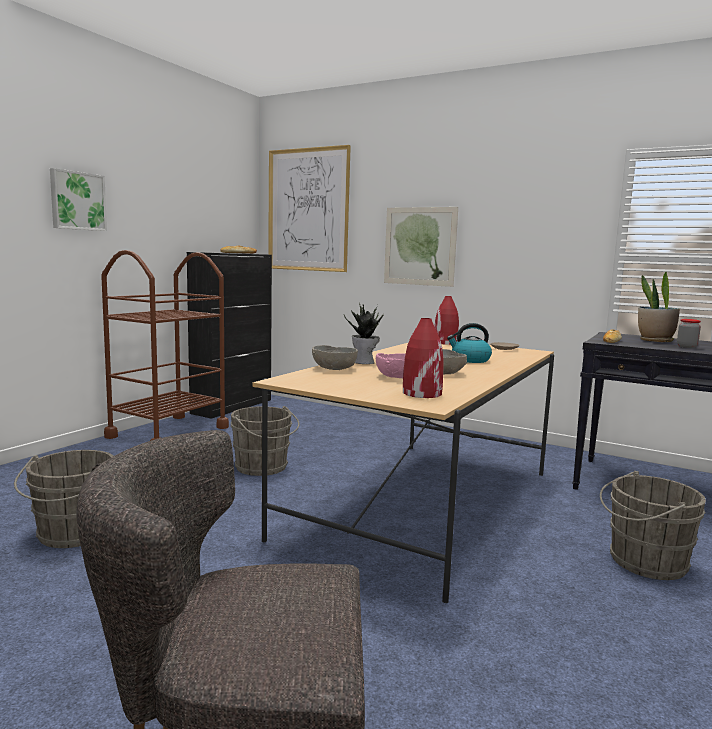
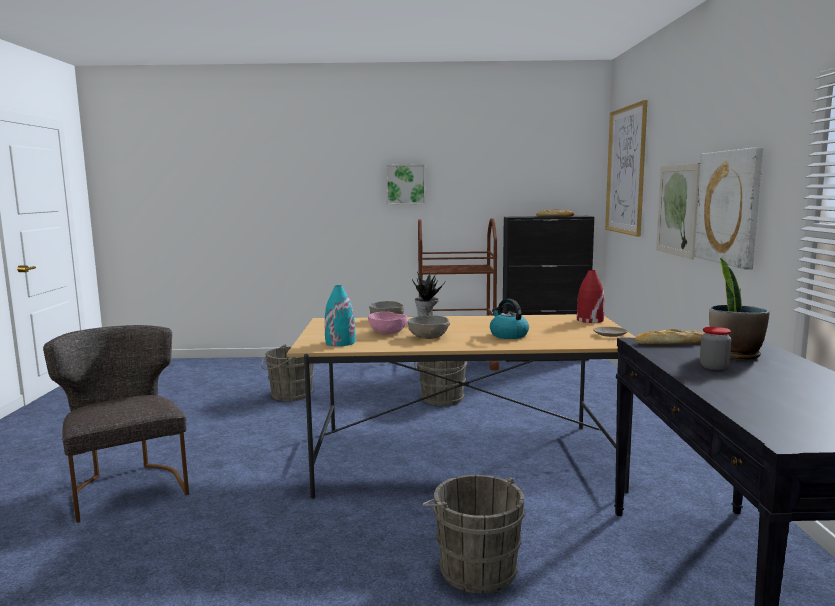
camera: 60 degrees right, 0 degrees up
(421, 393) = (340, 342): red vase -> turquoise vase
(508, 242) = (729, 207): none -> picture

